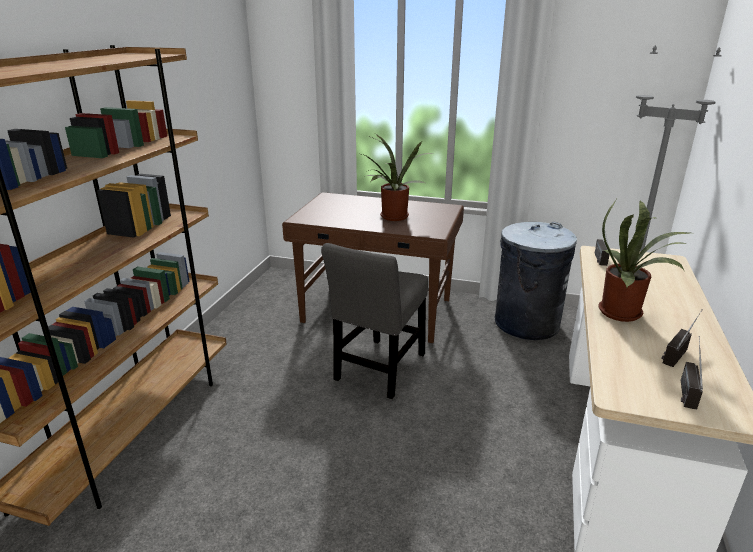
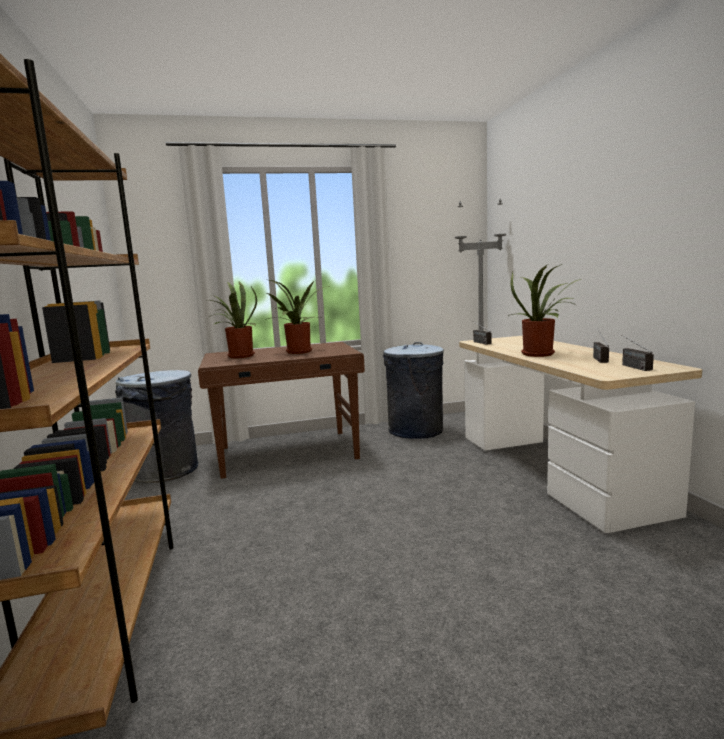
camera: 30 degrees left, 15 degrees down
(269, 297) = (166, 471): none -> grey trash can
(335, 209) = (238, 356): none -> potted plant
(379, 370) = (334, 486): grey chair -> none

